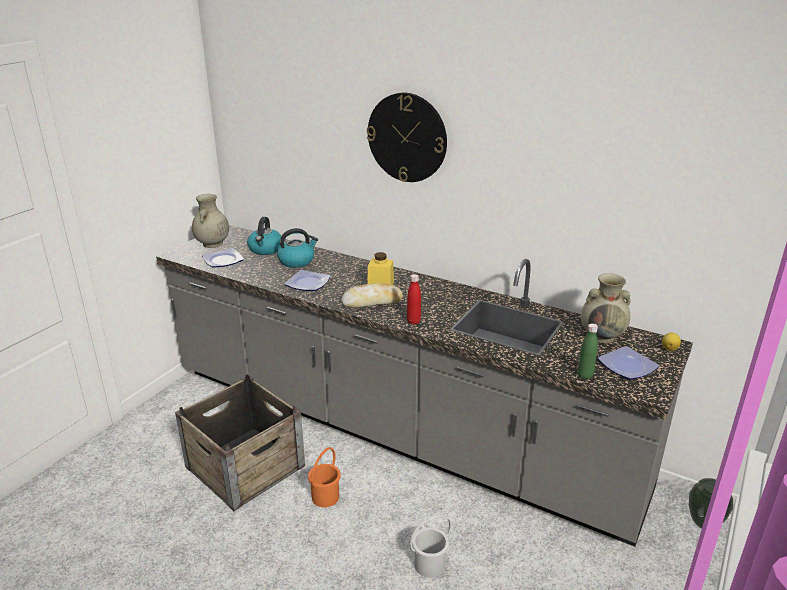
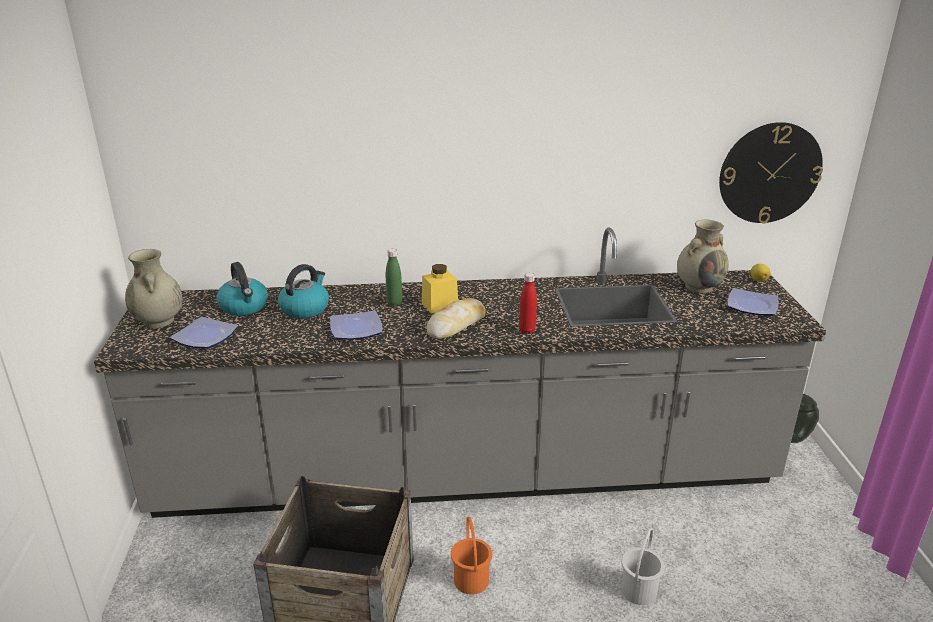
camera: 35 degrees left, 0 degrees up
(407, 137) = (434, 117): wall clock -> wall clock (769, 173)
(585, 375) = (735, 326): green bottle -> green bottle (394, 303)

